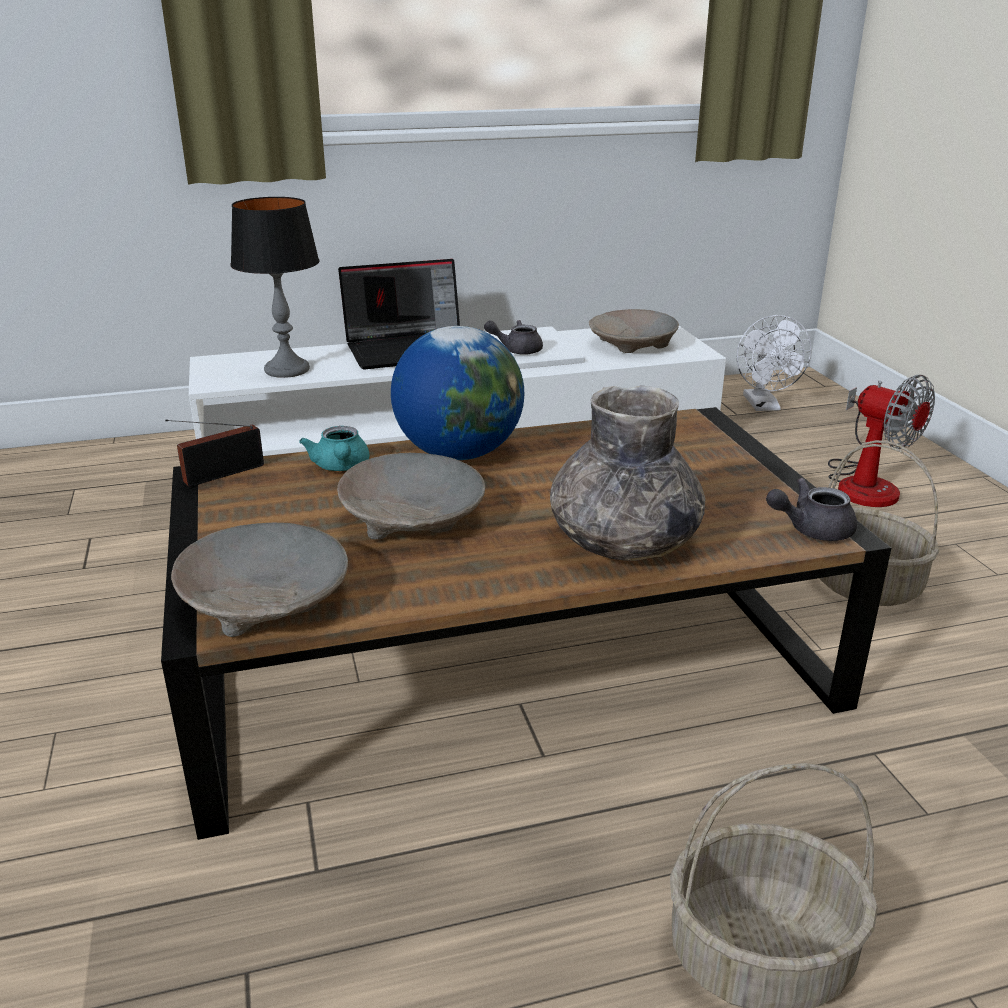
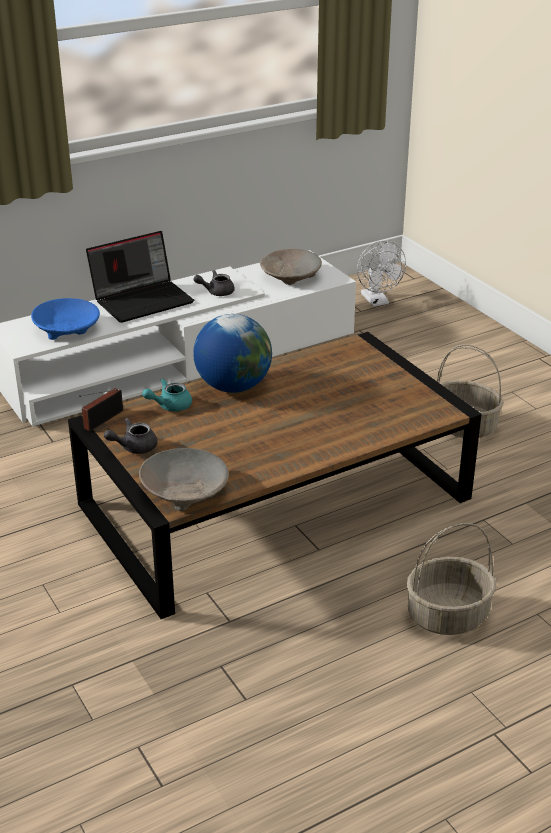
camera: 15 degrees left, 5 degrees up
(287, 370) = (67, 329): table lamp -> blue bowl
(340, 467) = (170, 405): turquoise teapot -> turquoise teapot turned 90 degrees clockwise
(414, 519) = (232, 433): beige bowl -> none
(623, 543) = (349, 431): grey vase -> none
(811, 529) = (440, 409): grey teapot -> grey teapot (134, 447)
(864, 483) = (453, 356): fan -> none

